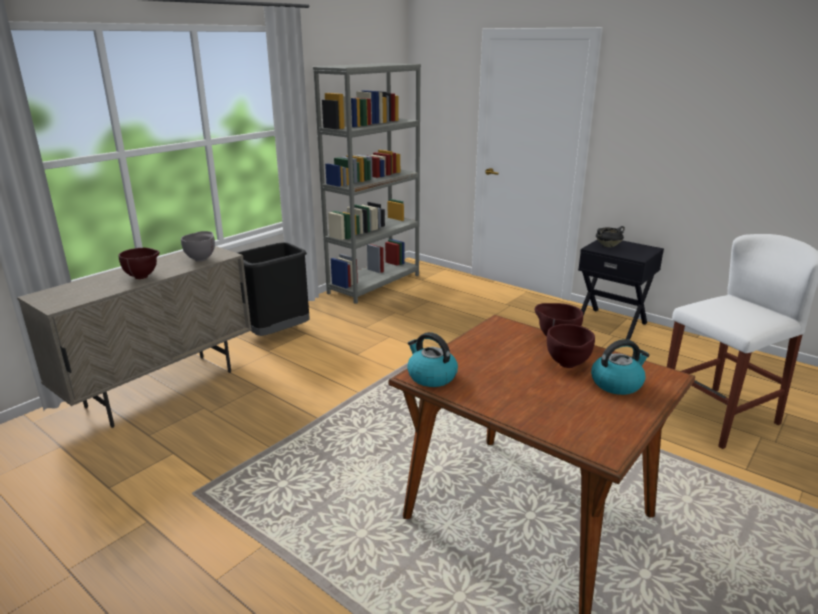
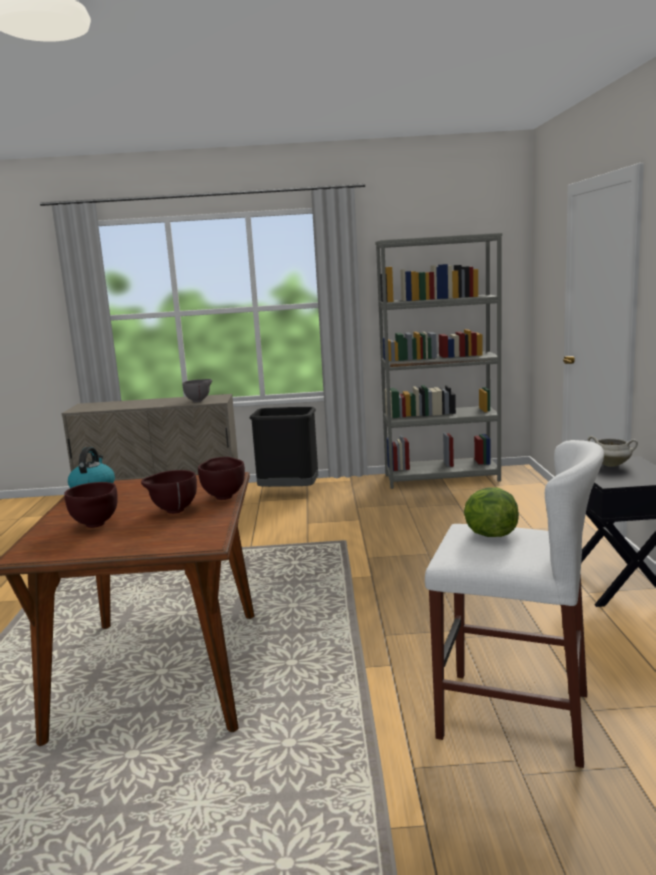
camera: 50 degrees right, 10 degrees down
(143, 277) = (145, 404): brown bowl -> brown bowl (96, 525)
(608, 246) = (611, 465): black cooking pot -> white cooking pot
(617, 383) = (158, 532): kettle -> none
(720, 307) = (489, 534): none -> lettuce

